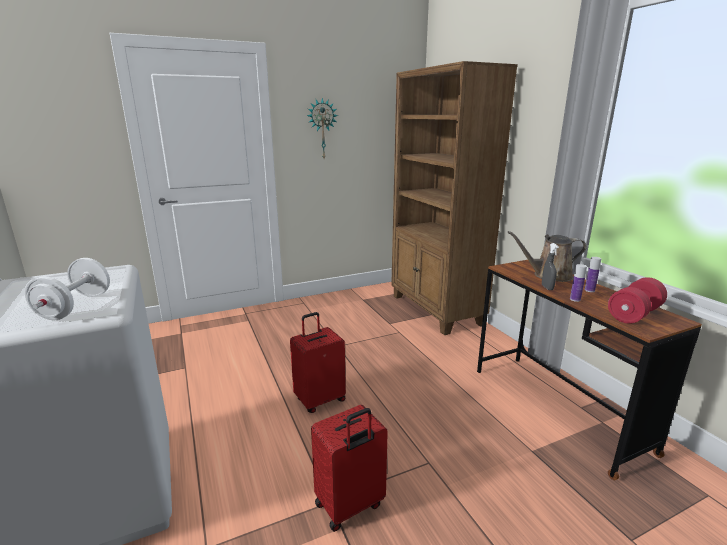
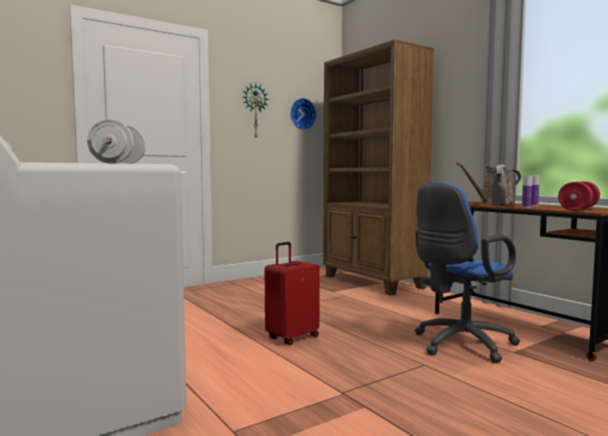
camera: 10 degrees left, 15 degrees down
(350, 506) = (365, 394): red suitcase -> none
(376, 128) = (302, 114): none -> wall clock
(479, 432) = (460, 345): none -> blue office chair

